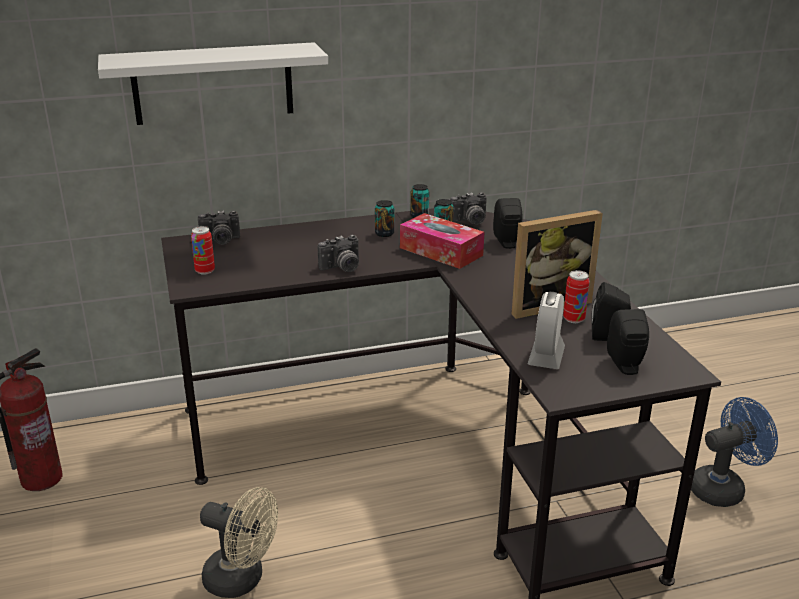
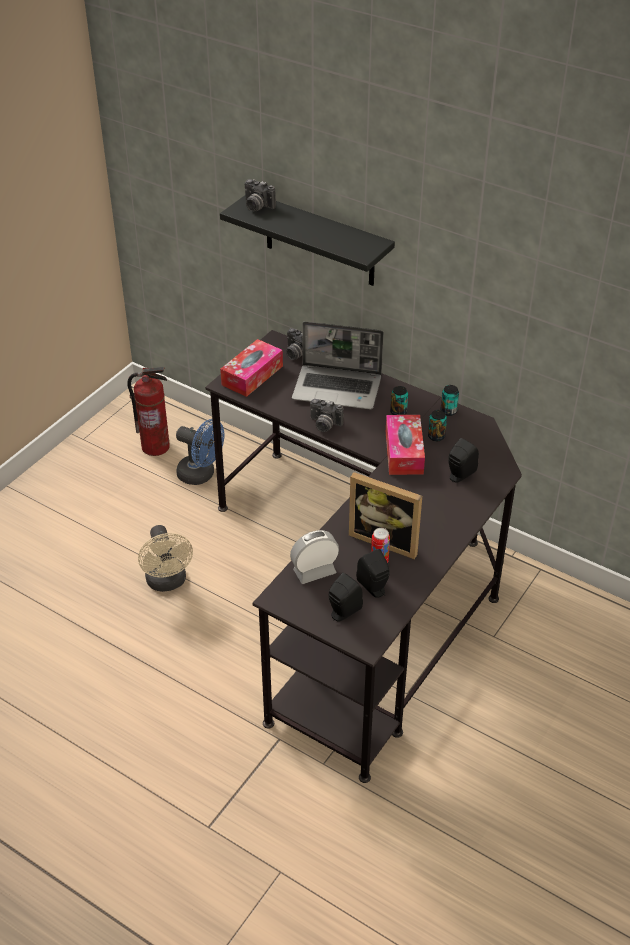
camera: 50 degrees right, 15 degrees up
(205, 271) = (252, 375): can -> tissue box
(213, 83) = (320, 241): white shelf -> black shelf
(304, 243) = (338, 388): none -> laptop
(470, 221) = (472, 439): camera -> camera (256, 206)
(723, 488) = (503, 769): blue fan -> blue fan (201, 475)

